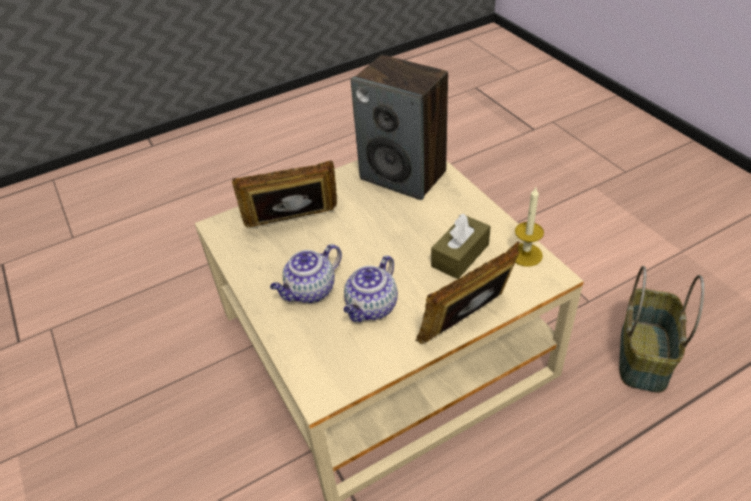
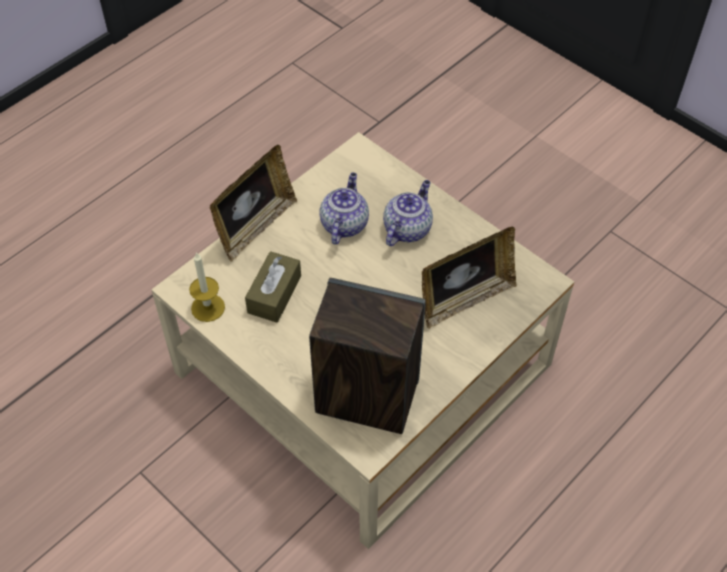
camera: 160 degrees right, 10 degrees up
(642, 354) = (88, 413): basket -> none

